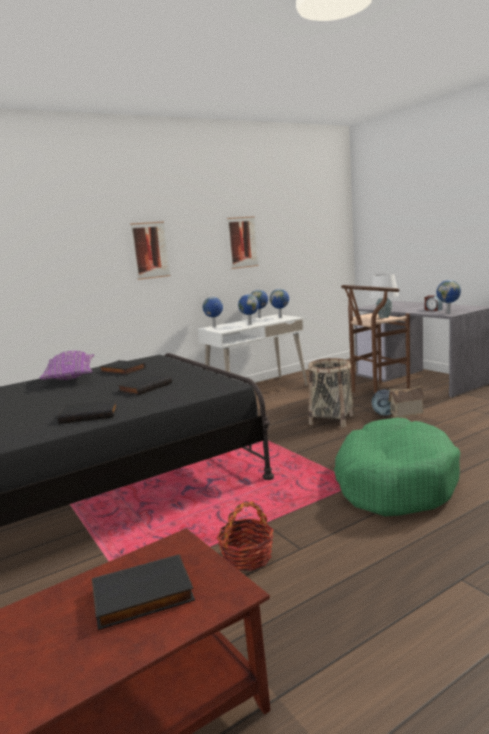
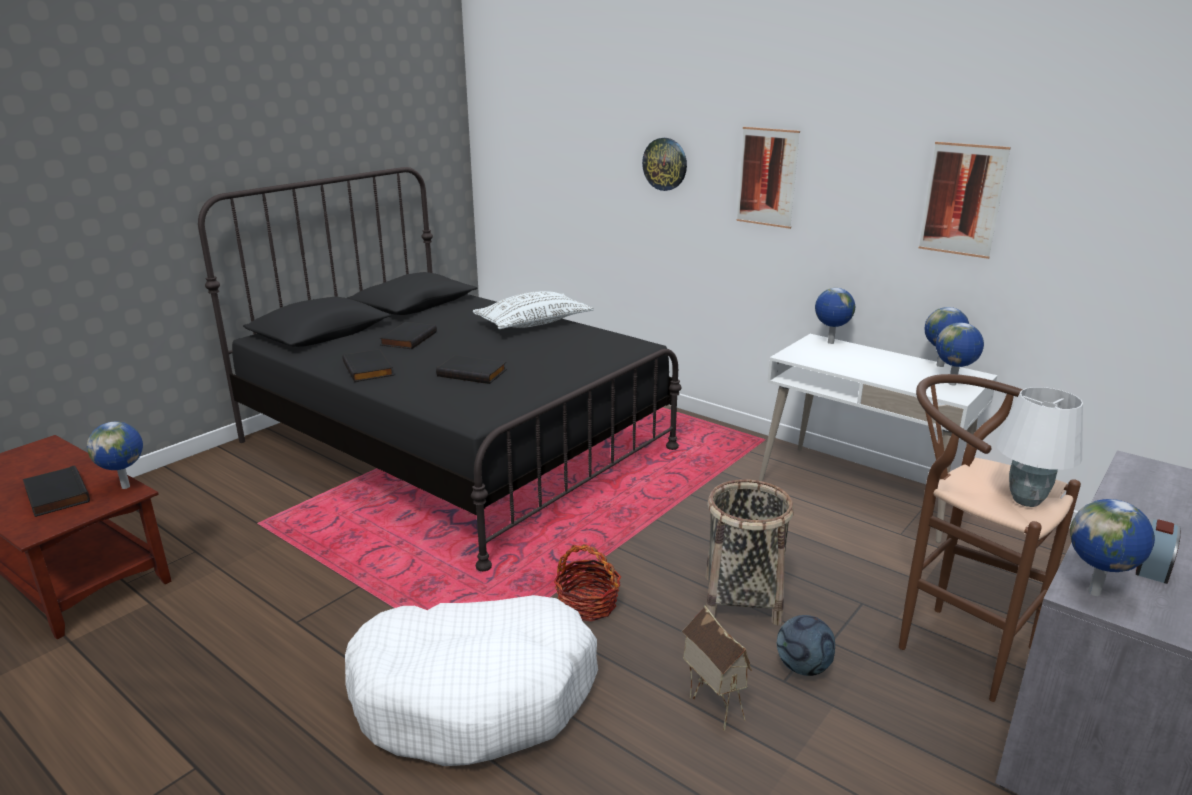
camera: 70 degrees right, 10 degrees up
(71, 376) = (533, 324): purple pillow -> white pillow
(78, 255) = (665, 164): none -> wall clock
(121, 370) = (560, 343): black book -> black book (408, 338)
(247, 557) = (286, 586): basket -> basket (587, 604)
(250, 324) = (862, 367): globe -> globe (127, 486)
(394, 482) = (475, 694): green dog bed -> white dog bed

